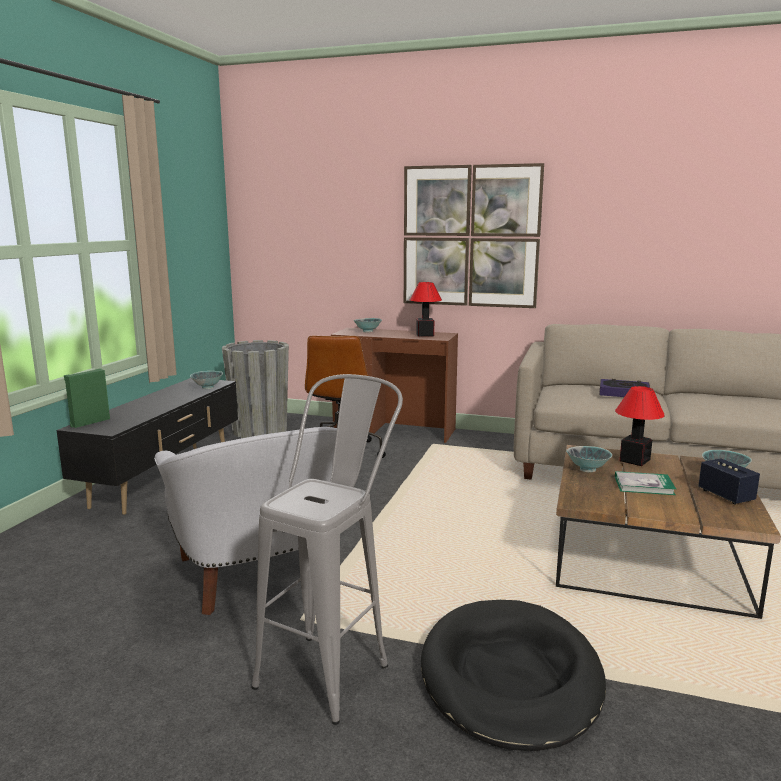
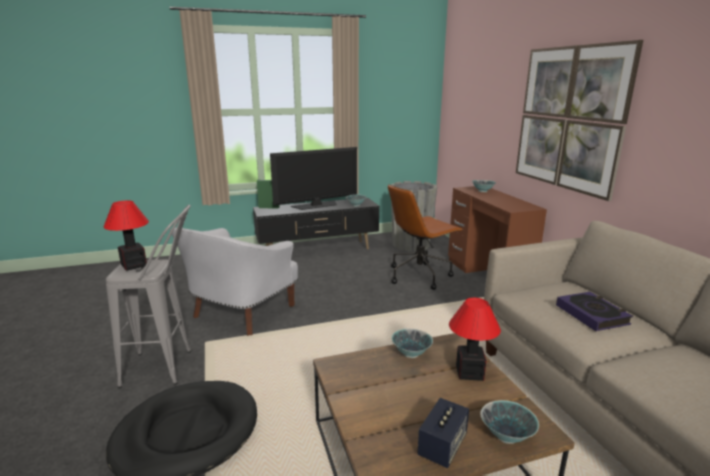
camera: 55 degrees right, 5 degrees up
(154, 401) = (316, 205): none -> television
(425, 335) = (512, 204): table lamp -> table lamp (133, 265)
(644, 485) = (408, 390): book -> none

